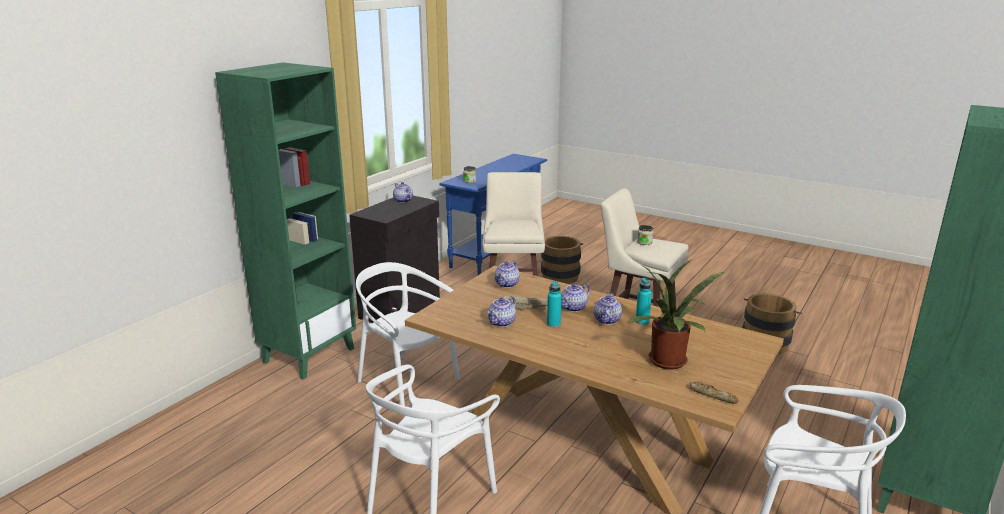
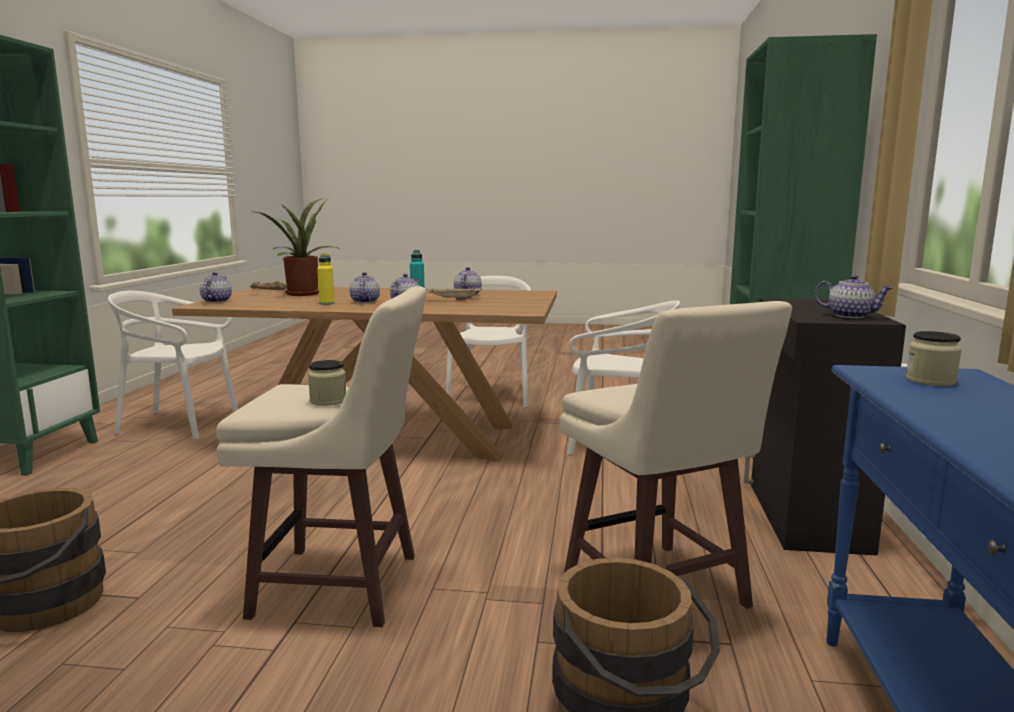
camera: 155 degrees right, 10 degrees down
(507, 284) = (499, 307): teapot -> teapot (216, 301)
(642, 321) = (327, 303): turquoise bottle -> yellow bottle

